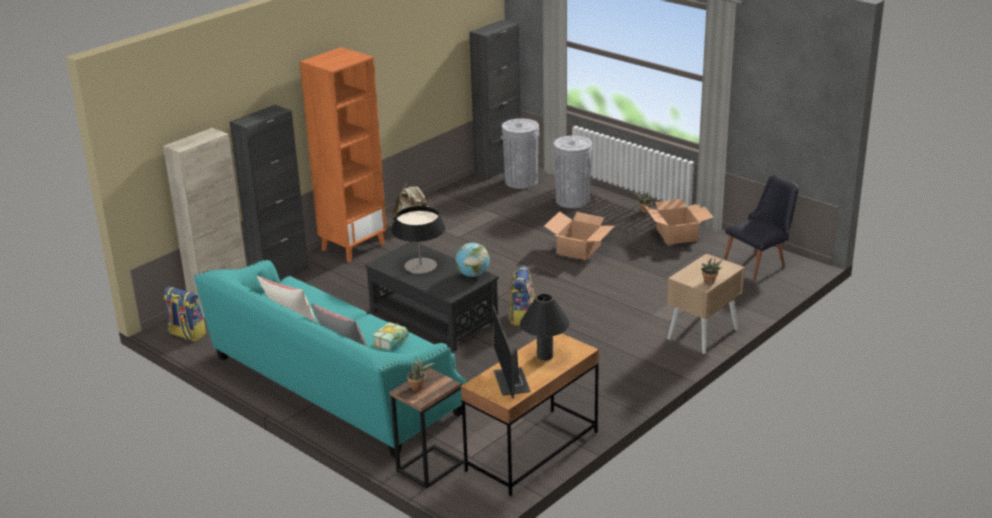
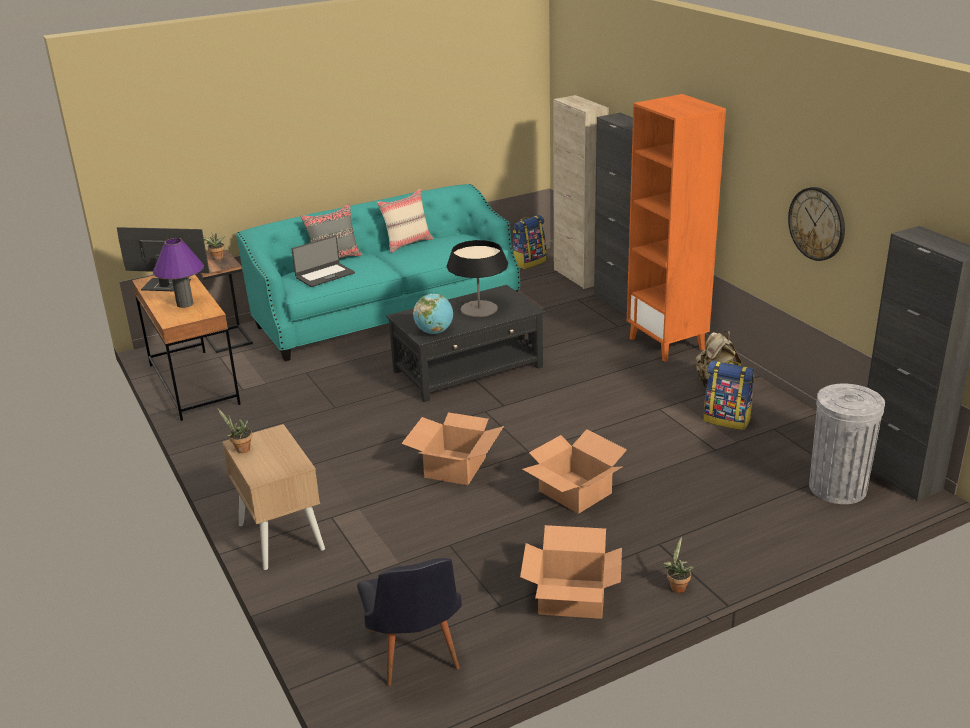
camera: 110 degrees right, 0 degrees up
(393, 344) = (324, 275): book -> laptop
(413, 76) = (817, 223): none -> wall clock
(521, 317) = (429, 418): backpack -> backpack (727, 420)
(545, 356) = (185, 304): black table lamp -> purple table lamp
(572, 200) = (746, 522): grey trash can -> none
(579, 293) = (454, 467): none -> cardboard box

